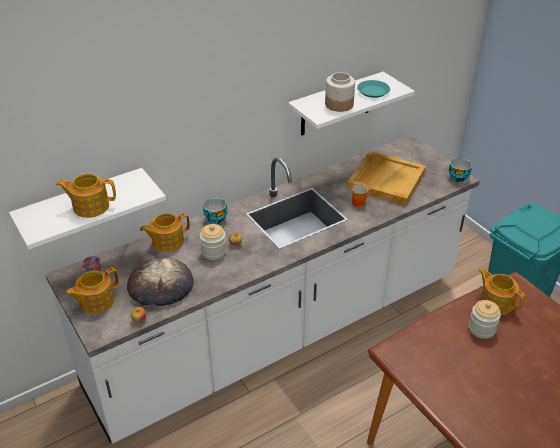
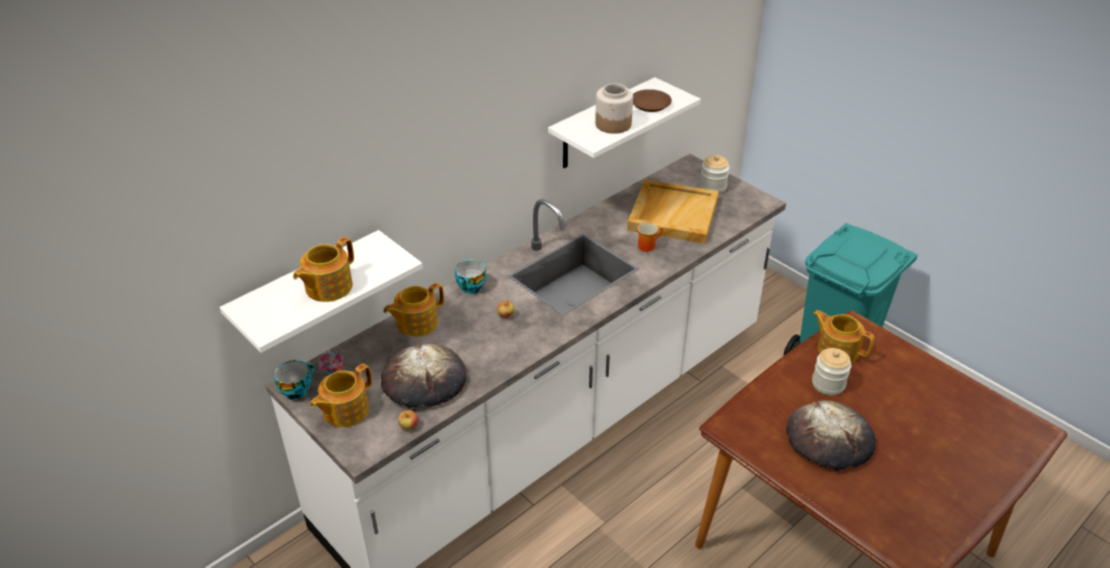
camera: 10 degrees left, 0 degrees up
(90, 206) = (327, 287): teapot -> teapot turned 45 degrees counterclockwise
(213, 252) = (480, 329): jar -> jar (713, 187)
(373, 91) = (650, 104): turquoise plate -> brown plate
(458, 177) = (760, 201): cup -> cup (297, 389)
(471, 374) = (830, 440): none -> bread

